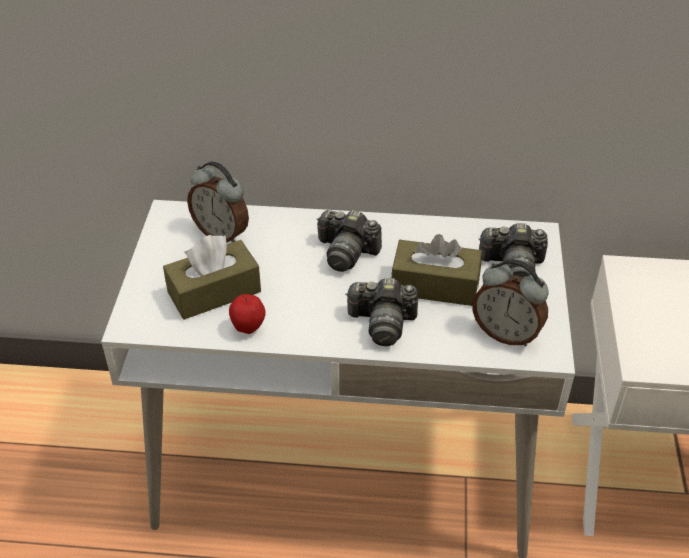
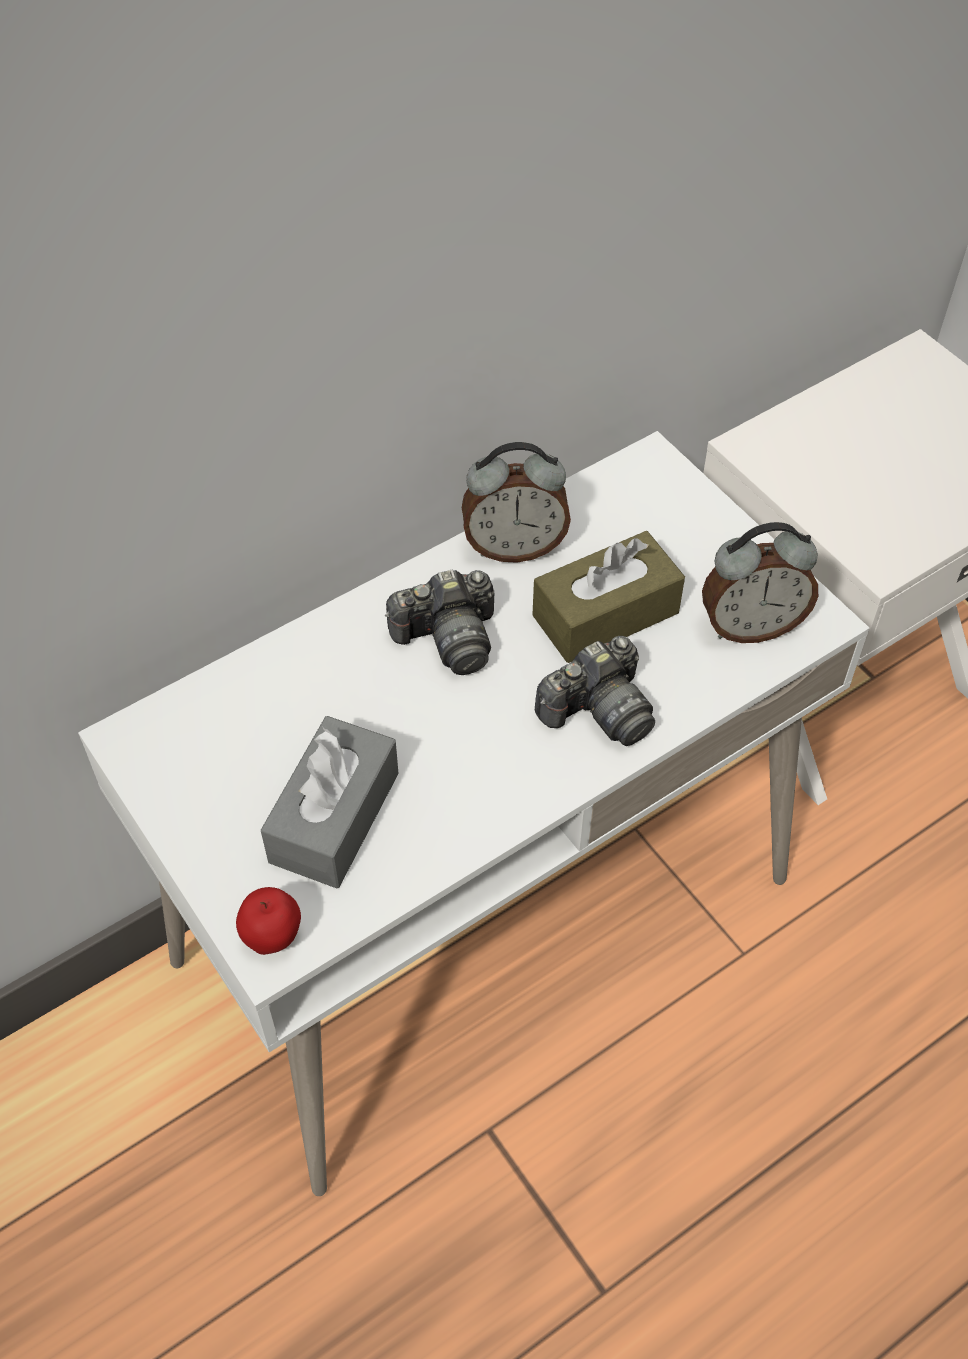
camera: 40 degrees left, 10 degrees up
(214, 292) = (334, 817): brown tissue box -> grey tissue box
(222, 233) = (246, 720): alarm clock -> alarm clock (514, 547)
(248, 328) = (440, 838): apple -> apple (273, 939)
(512, 266) = (667, 527): camera -> none

